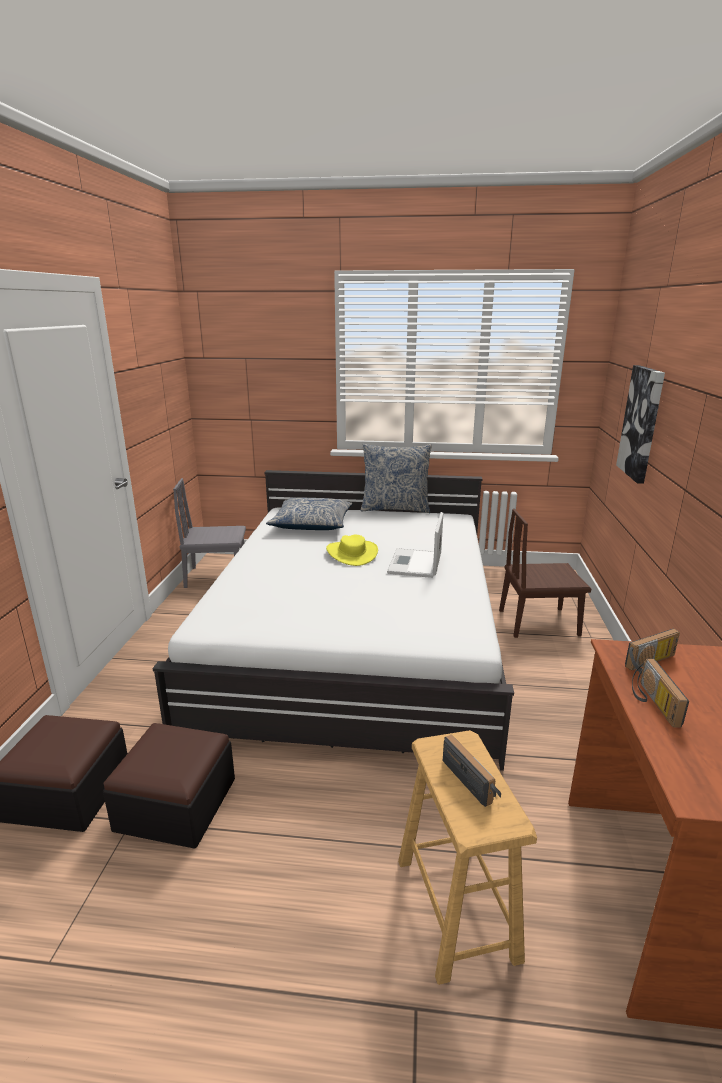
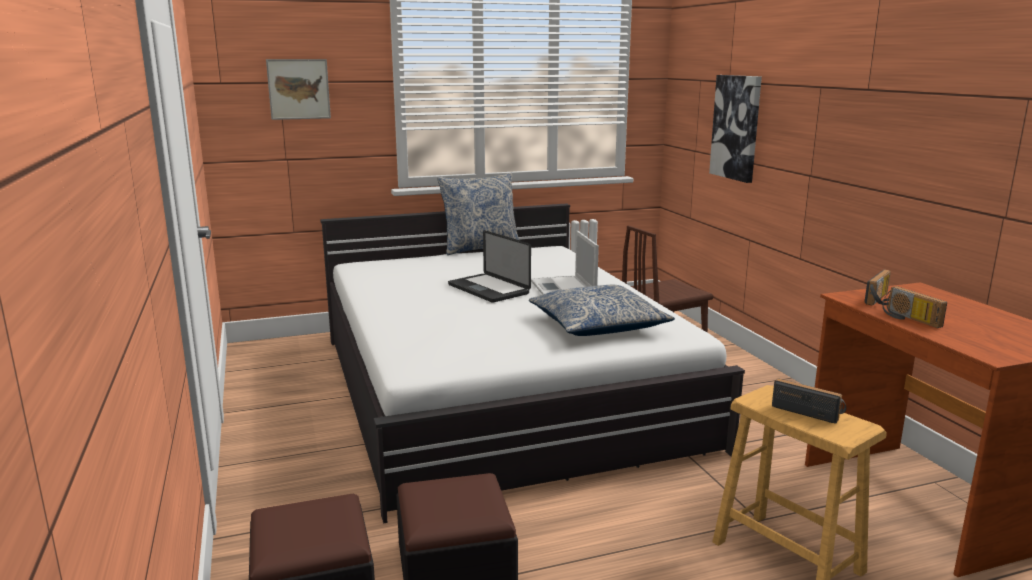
camera: 25 degrees left, 5 degrees down
(217, 576) = (268, 363): grey chair -> none
(259, 364) = (298, 89): none -> picture
(311, 524) = (407, 272): pillow -> pillow (597, 325)
(352, 553) = (488, 289): yellow hat -> laptop

